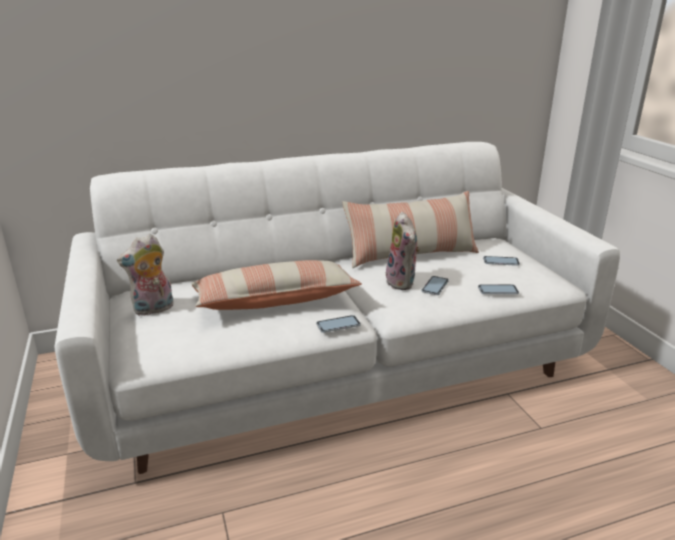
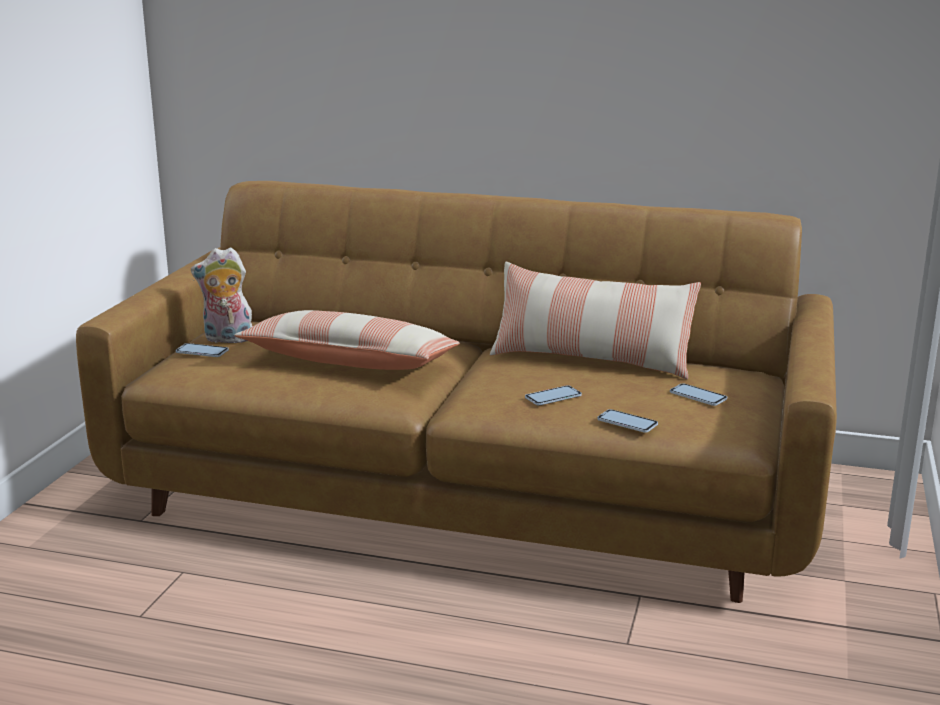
camera: 35 degrees right, 5 degrees down
(337, 362) = (470, 491): white sofa -> brown sofa
(338, 325) = (377, 401): phone -> phone (202, 351)
(403, 282) = (522, 383): plush toy -> none

